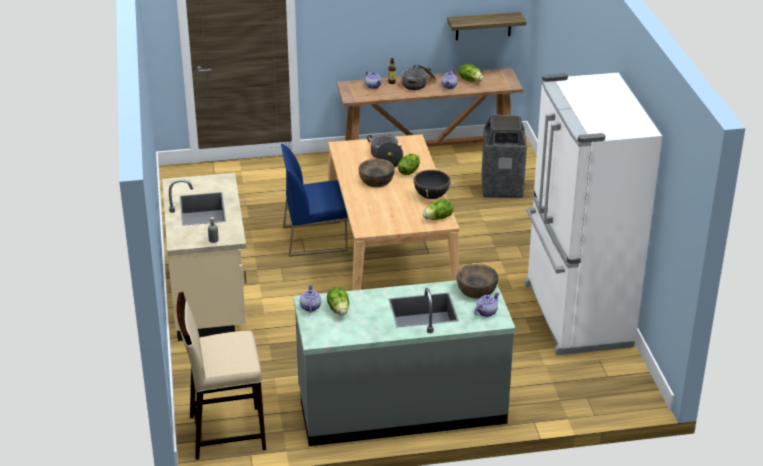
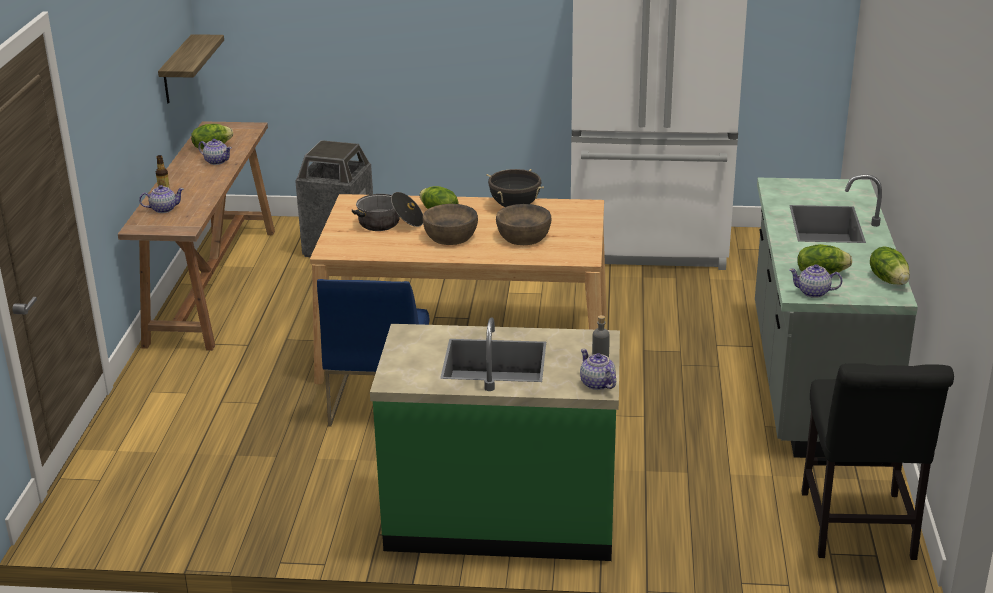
camera: 75 degrees left, 5 degrees down
(210, 298) = (501, 517): beige counter -> green counter
(226, 432) = (858, 530): beige stool -> black chair
(418, 83) = (188, 179): cooking pot -> none
(438, 218) = (573, 208): lettuce -> lettuce (889, 280)
(476, 289) = (786, 189): brown bowl -> brown bowl (523, 236)
(486, 312) = (837, 190): teapot -> teapot (597, 384)

